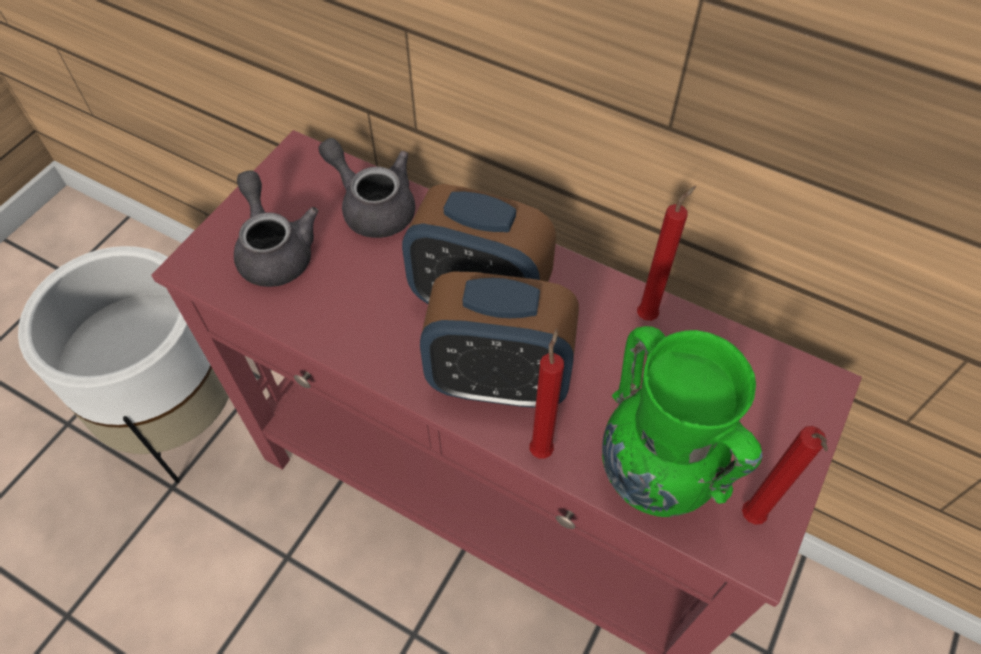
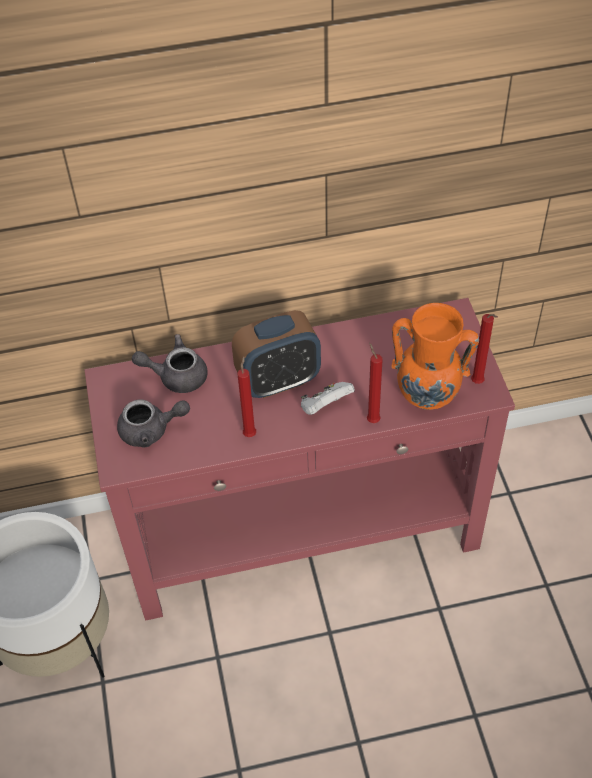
camera: 40 degrees left, 5 degrees down
(275, 250) = (151, 430): grey teapot -> grey teapot turned 150 degrees clockwise
(499, 380) = (325, 407): alarm clock -> white game controller
(649, 314) = (359, 333): red candle -> red candle (250, 433)
(653, 480) = (428, 397): green vase -> orange vase

